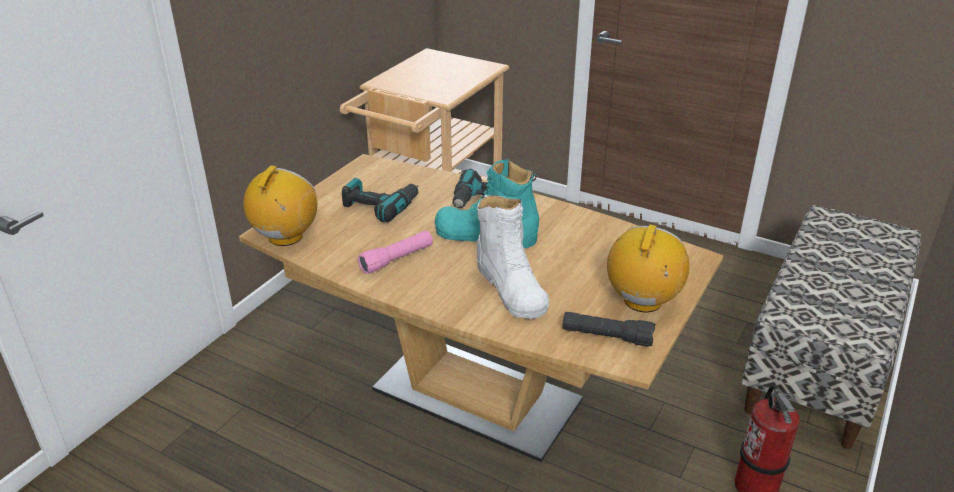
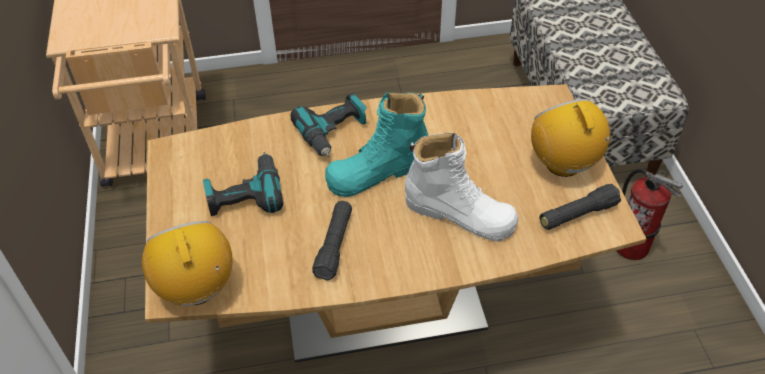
camera: 40 degrees left, 15 degrees up
(397, 259) = (334, 245): pink flashlight -> black flashlight

